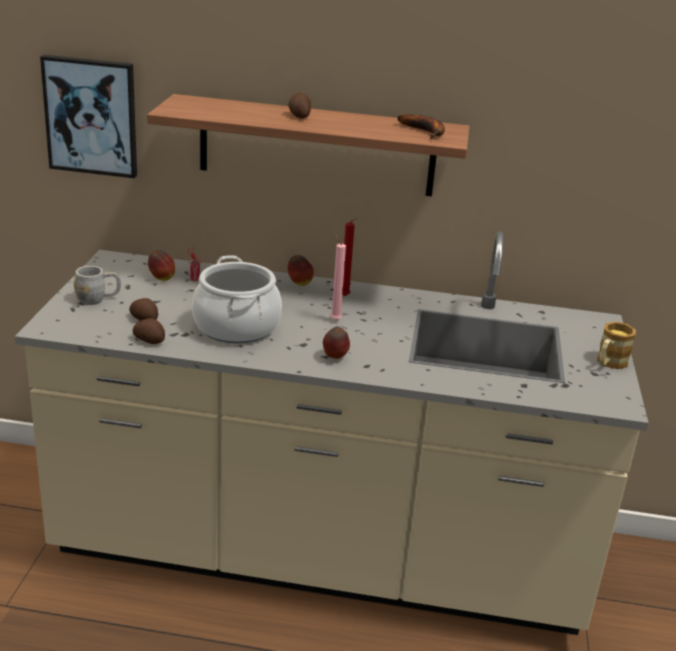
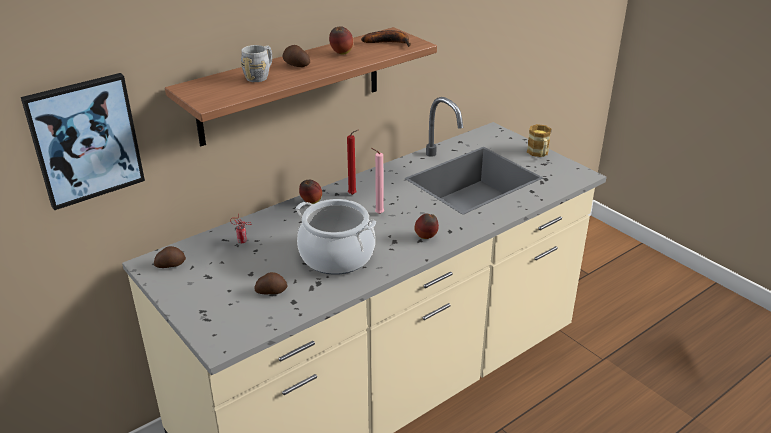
camera: 45 degrees left, 5 degrees up
(98, 299) = (209, 300): grey mug -> grey mug (260, 76)
(149, 340) = (306, 303): potato -> potato (170, 264)
(161, 279) = (219, 255): apple -> apple (341, 54)

